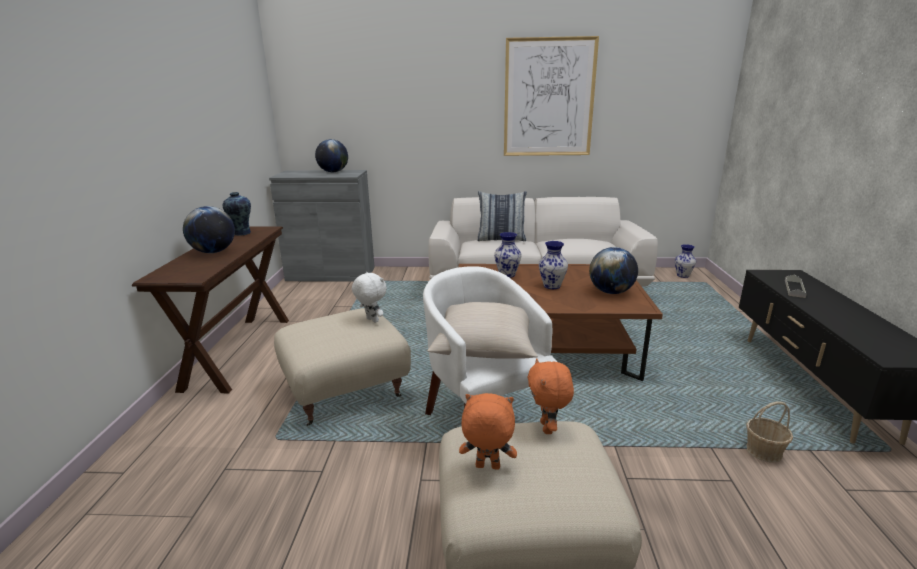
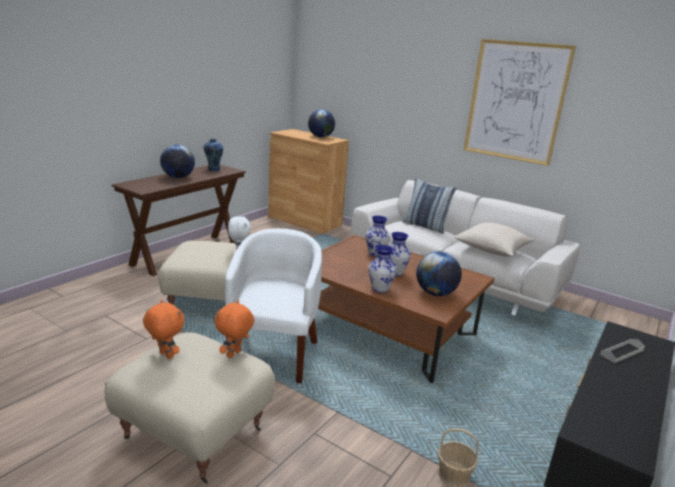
camera: 30 degrees right, 0 degrees up
(331, 274) = (304, 221): grey cabinet -> brown cabinet
(485, 346) = (269, 292): beige pillow -> beige pillow (492, 249)
(683, 275) = (626, 321): vase -> vase (379, 289)

